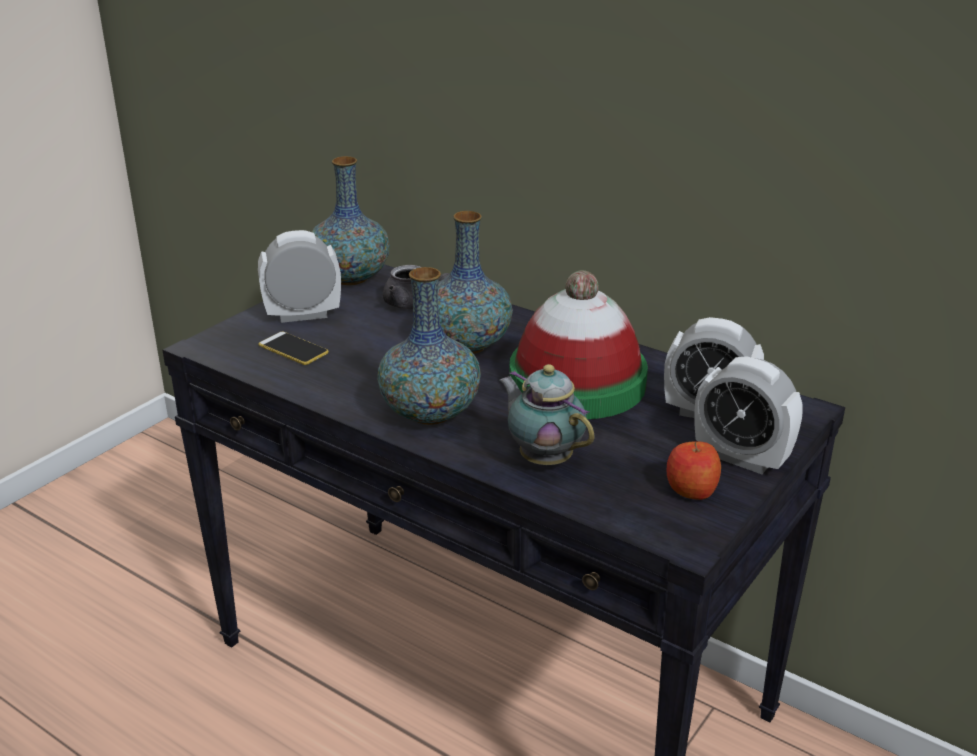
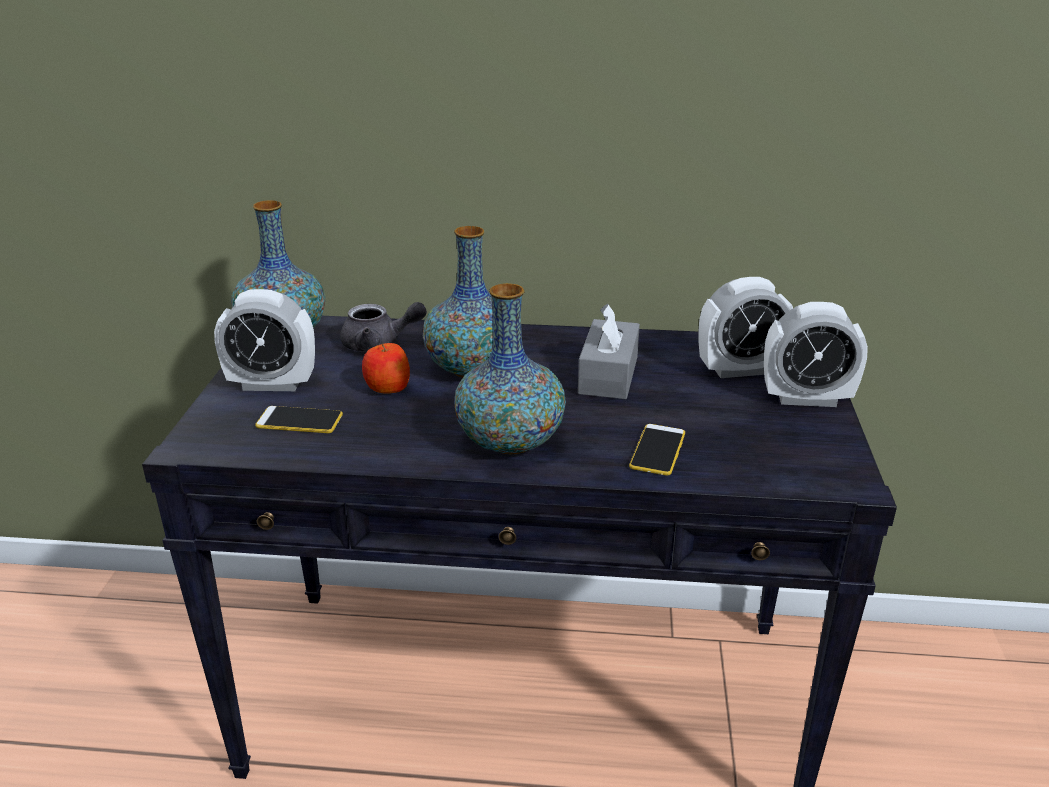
camera: 30 degrees left, 0 degrees up
(303, 315) = (272, 384): alarm clock -> alarm clock turned 135 degrees counterclockwise
(543, 458) = (657, 450): teapot -> phone
(577, 383) = (608, 375): hat -> grey tissue box
(691, 489) = (802, 437): apple -> apple (387, 387)

